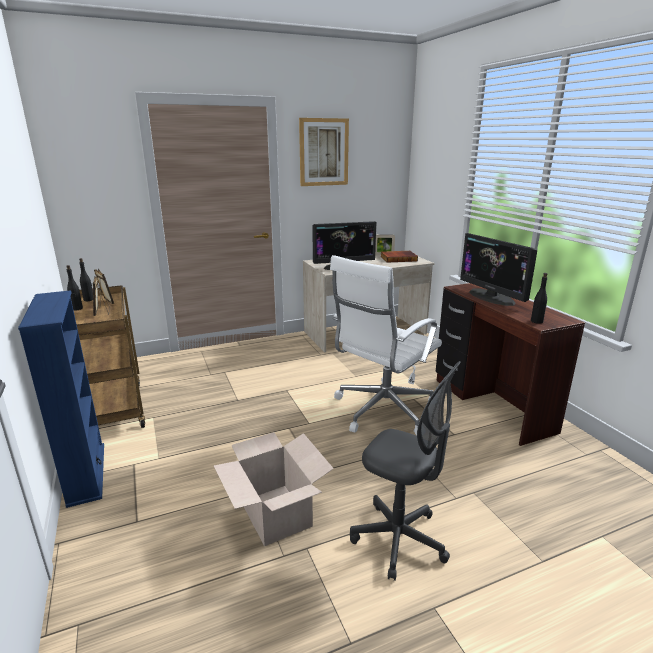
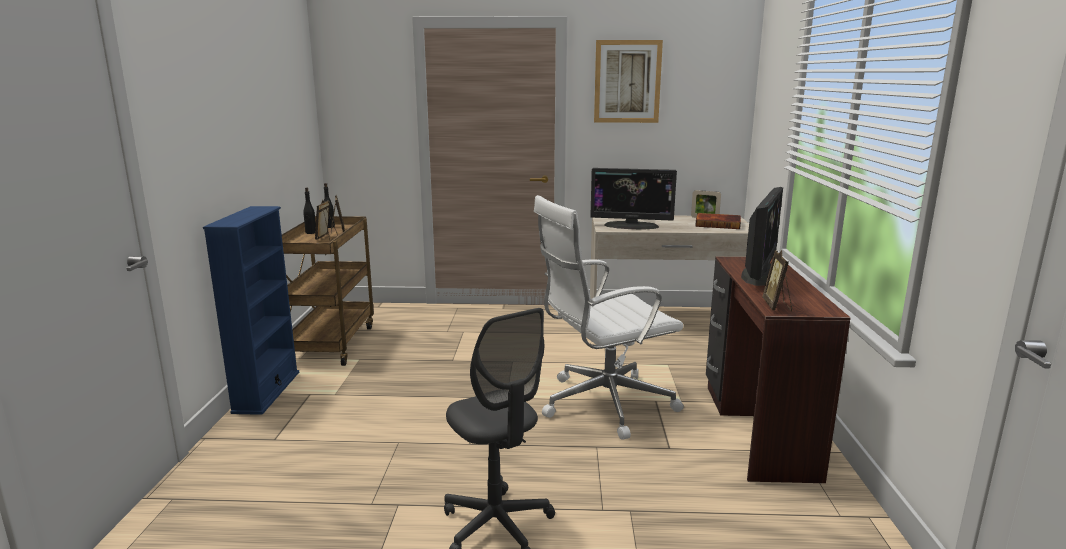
camera: 25 degrees right, 5 degrees down
(276, 514) = (397, 468): cardboard box -> none
(491, 297) = (761, 274): monitor -> monitor turned 150 degrees counterclockwise
(536, 321) = (777, 306): black bottle -> picture frame

